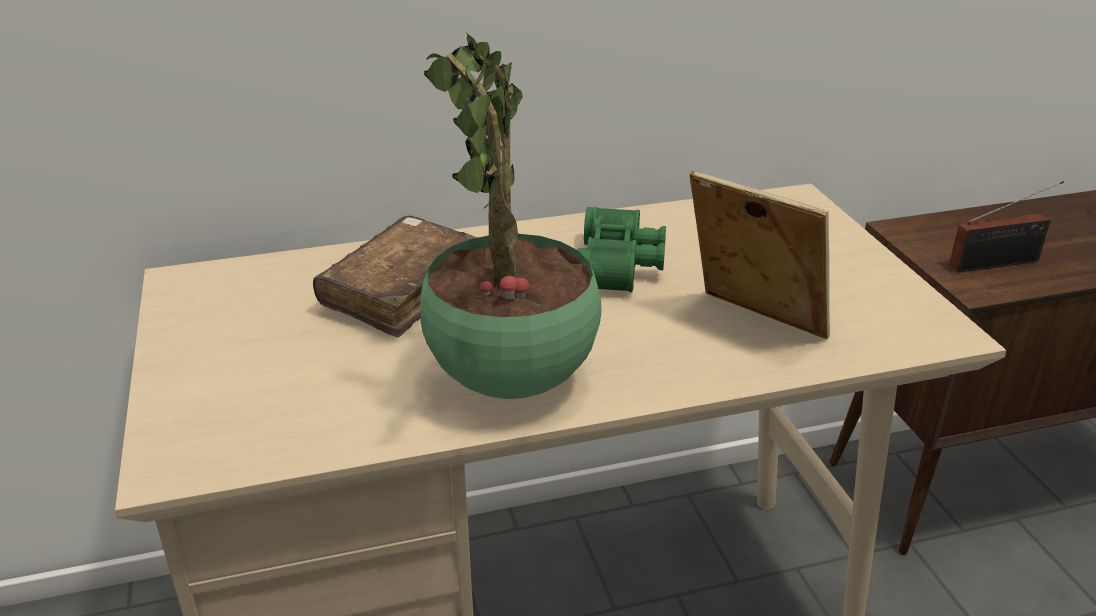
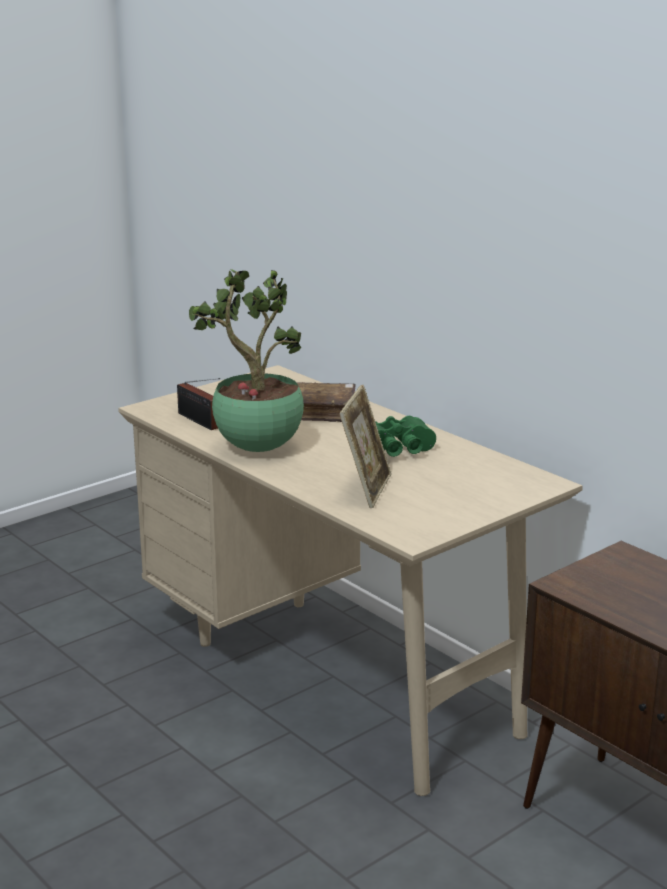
camera: 65 degrees right, 10 degrees down
(999, 263) = (613, 590): radio -> radio (200, 422)

